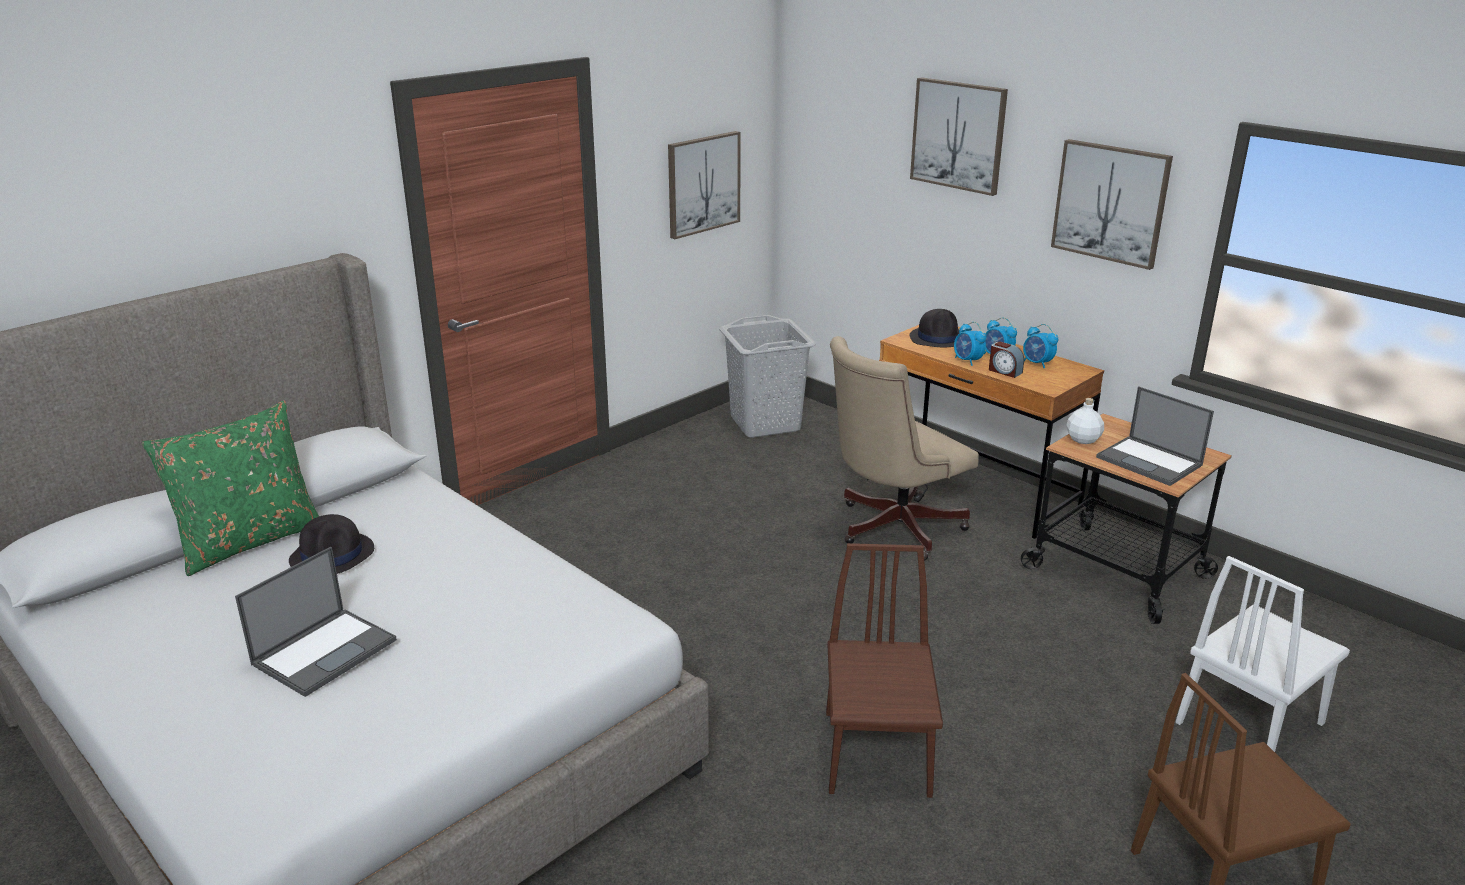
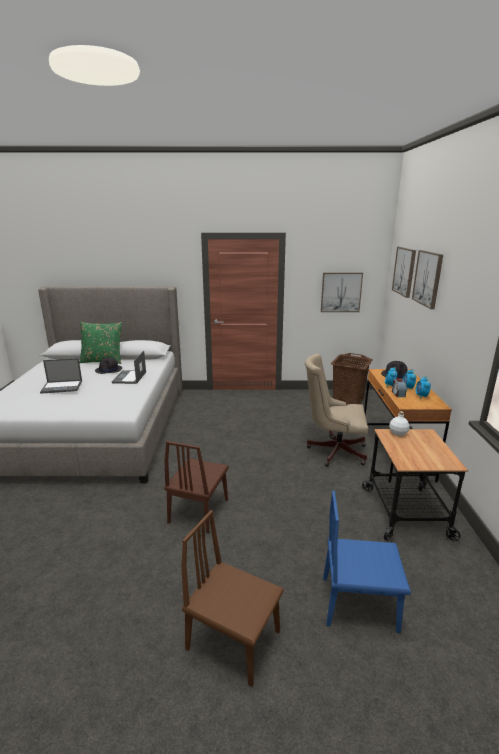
camera: 45 degrees right, 5 degrees down
(765, 423) = (348, 400): grey laundry basket -> brown laundry basket
(876, 753) = (198, 510): brown chair -> brown chair turned 150 degrees clockwise
(1110, 203) = (466, 316): picture -> picture (404, 271)
(1150, 461) = (413, 453): laptop -> laptop (129, 377)
(1250, 723) = (359, 603): white chair -> blue chair

